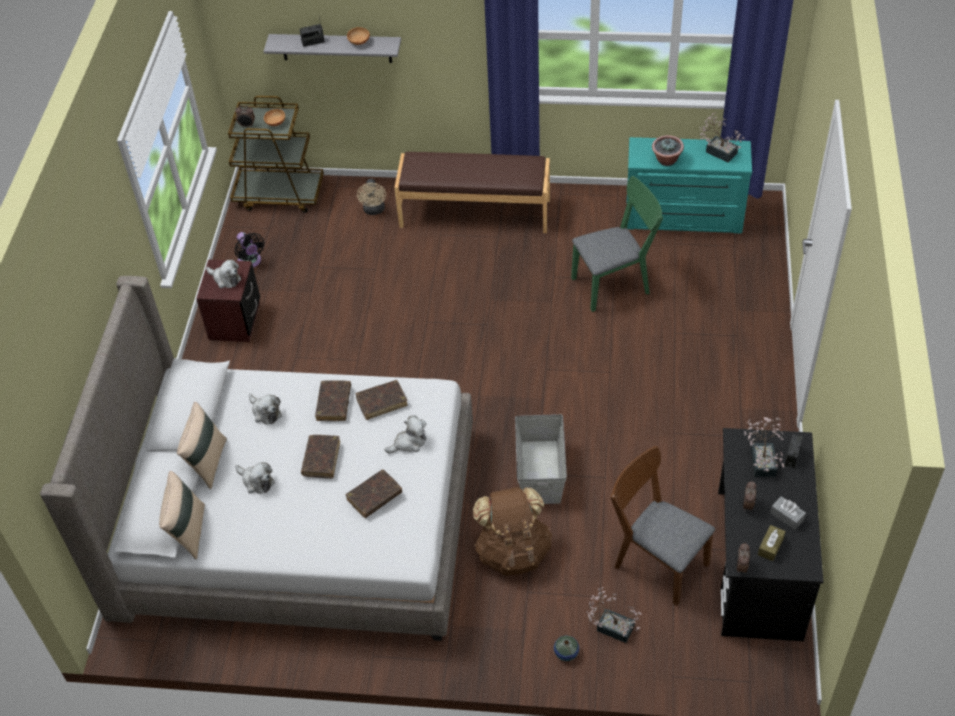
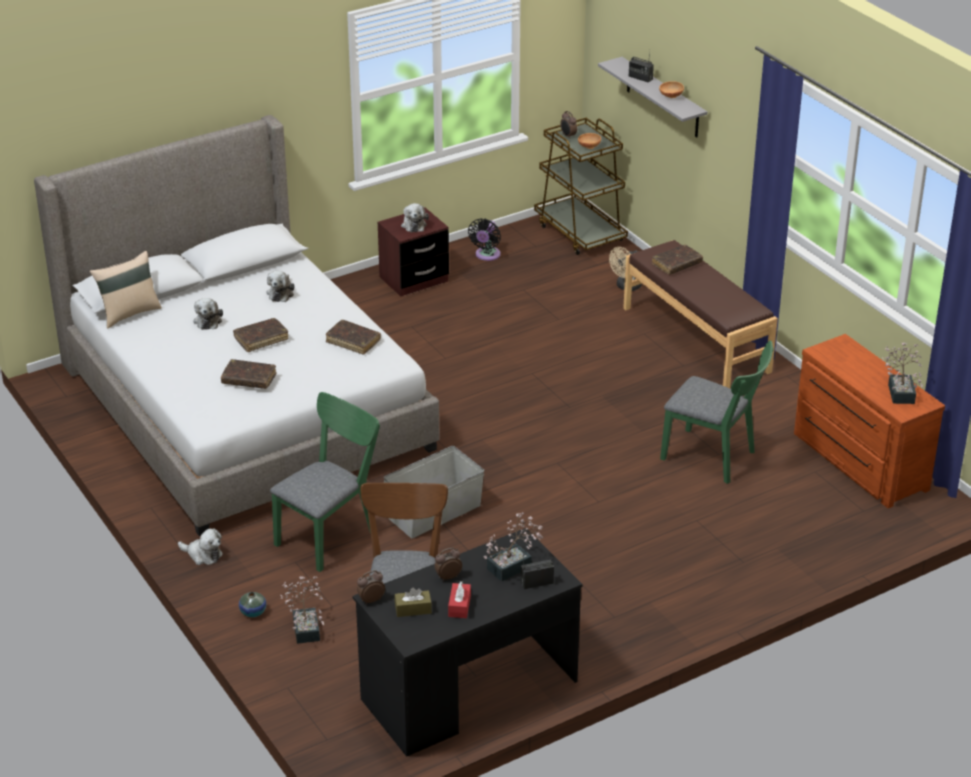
camera: 50 degrees right, 15 degrees down
(207, 462) = (203, 291): beige pillow -> none
(334, 404) = (325, 320): brown book -> brown book (677, 264)
(409, 442) = (325, 373): plush toy -> plush toy (203, 555)
(513, 551) = (330, 535): brown backpack -> green chair
(666, 160) = (842, 366): potted plant -> none
(683, 218) = (857, 462): turquoise dresser -> brown dresser
(787, 516) = (459, 606): grey tissue box -> red tissue box

